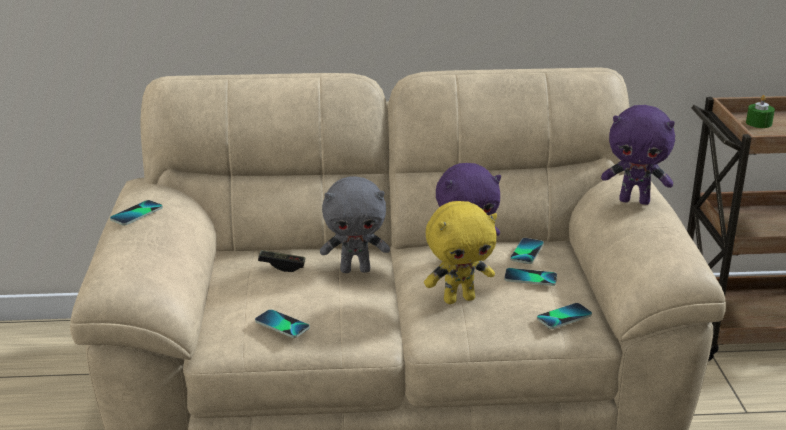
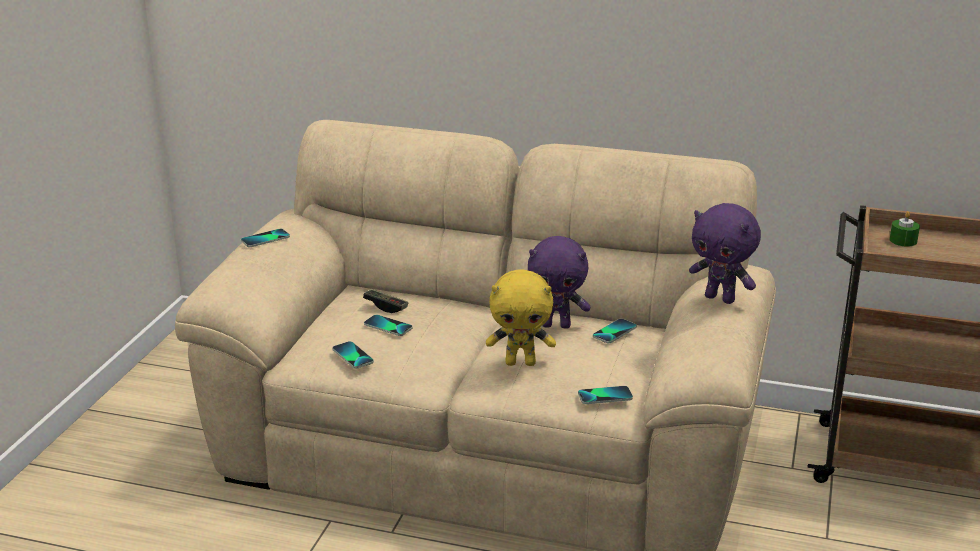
camera: 20 degrees right, 0 degrees up
(355, 270) = (450, 321): grey plush toy -> none
(530, 278) = (598, 356): phone -> phone (388, 326)

